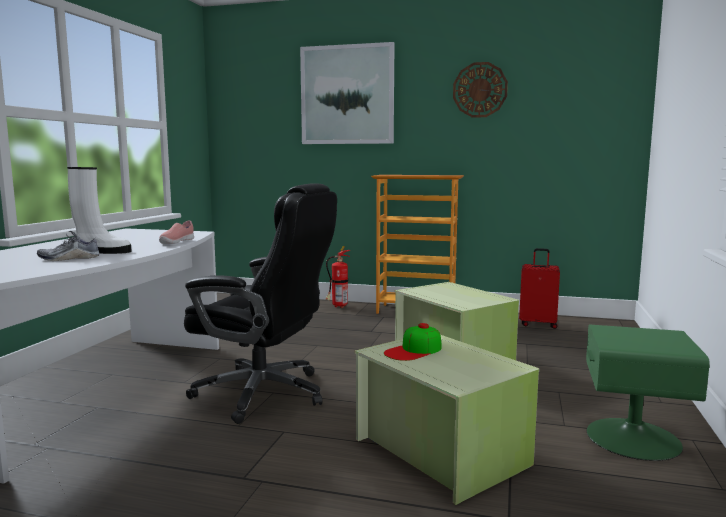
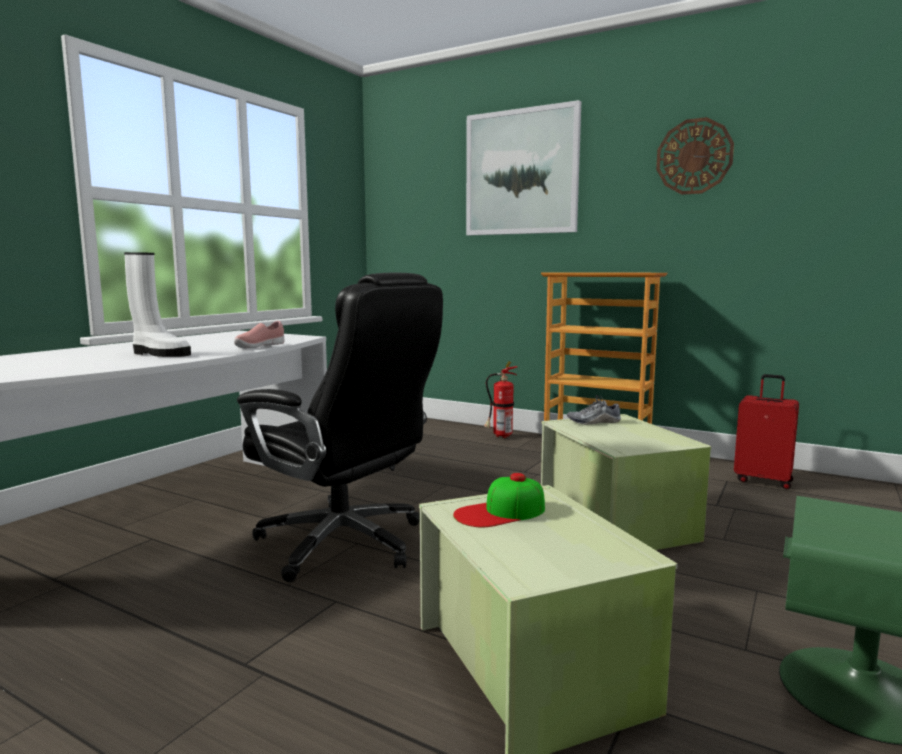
camera: 15 degrees right, 0 degrees up
(69, 258) = (109, 360): shoe -> shoe (594, 422)

